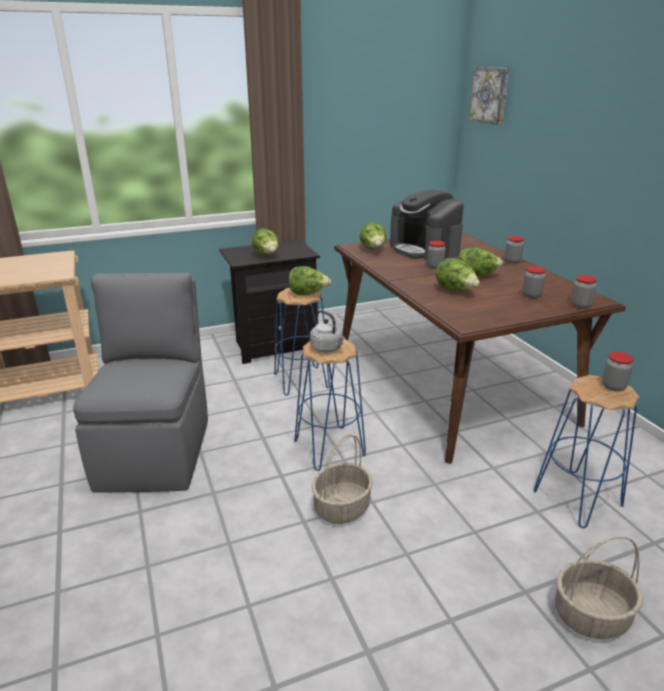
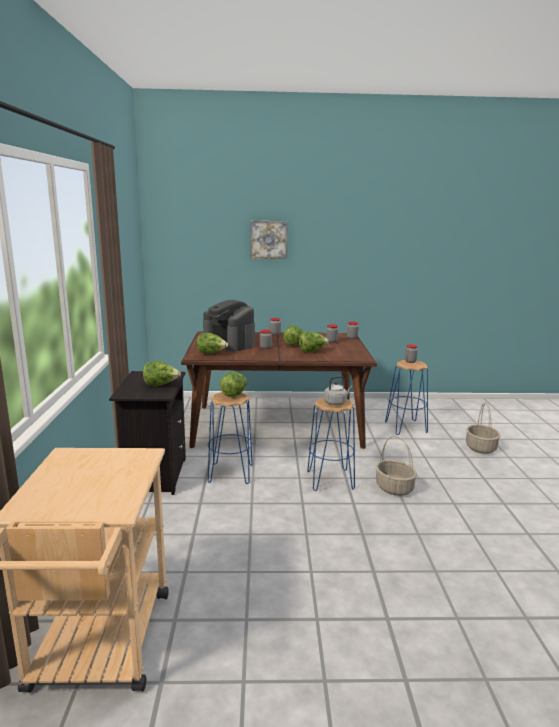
camera: 70 degrees left, 10 degrees down
(156, 451) = (292, 556): grey chair -> none
(424, 250) = (229, 344): coffee machine -> coffee machine turned 60 degrees clockwise
(490, 95) = (181, 233): picture -> picture (268, 239)

